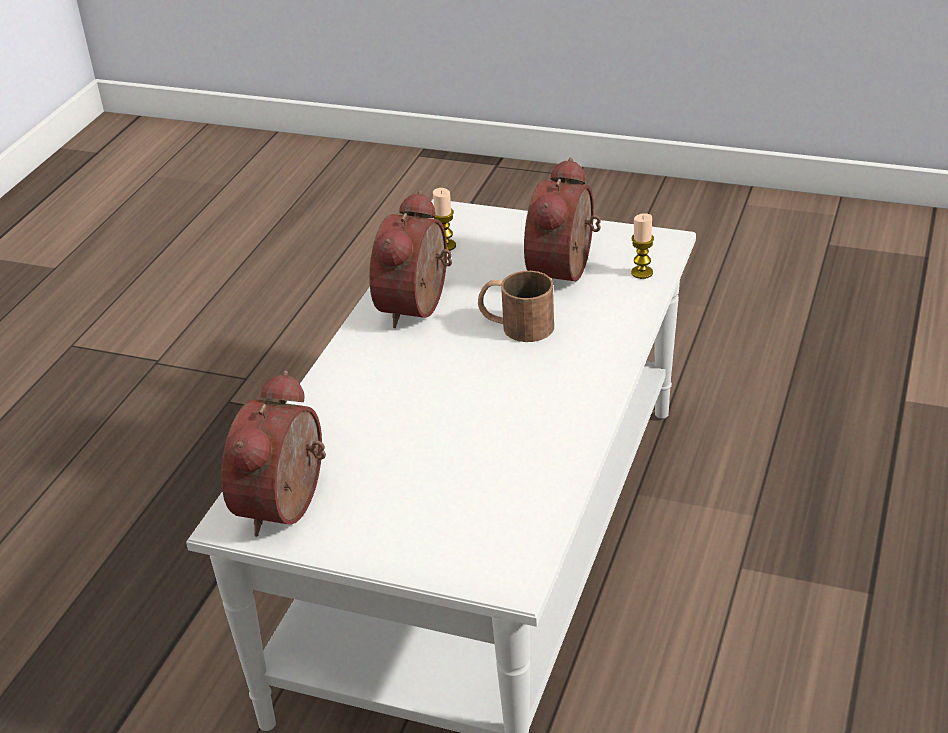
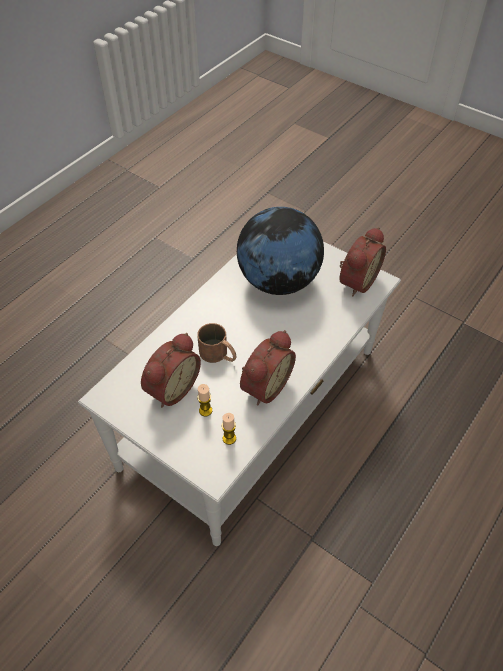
camera: 165 degrees left, 15 degrees up
(461, 463) = (278, 281): none -> globe
(642, 273) = (131, 373): candle -> candle (205, 410)

